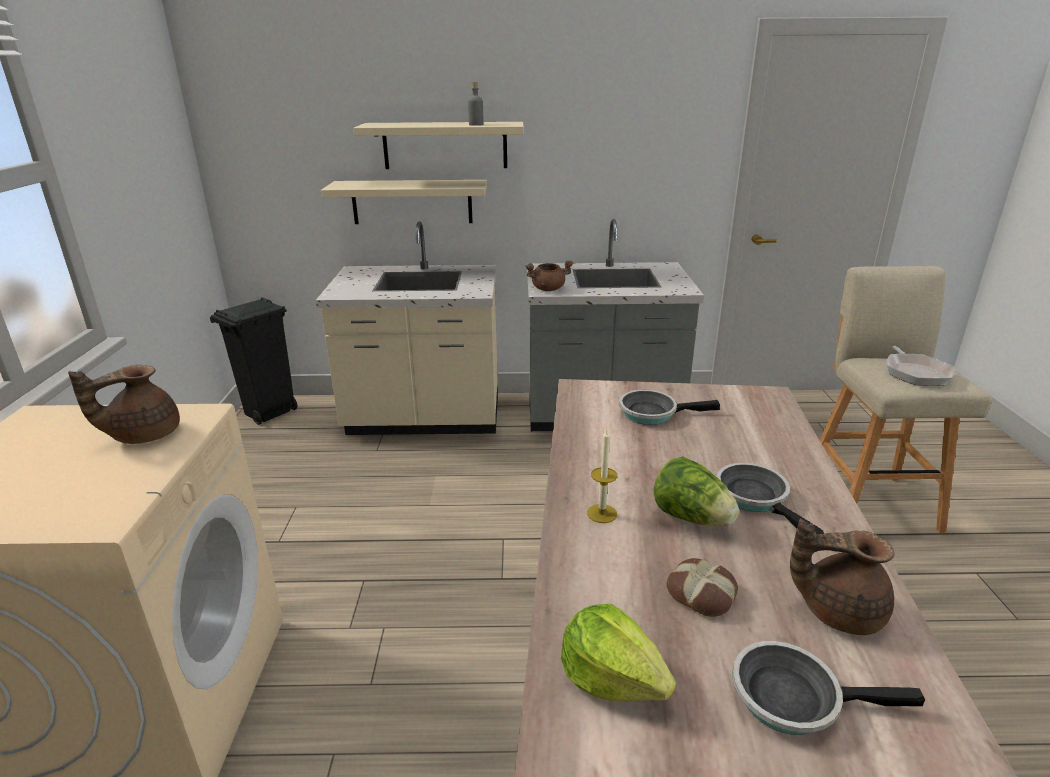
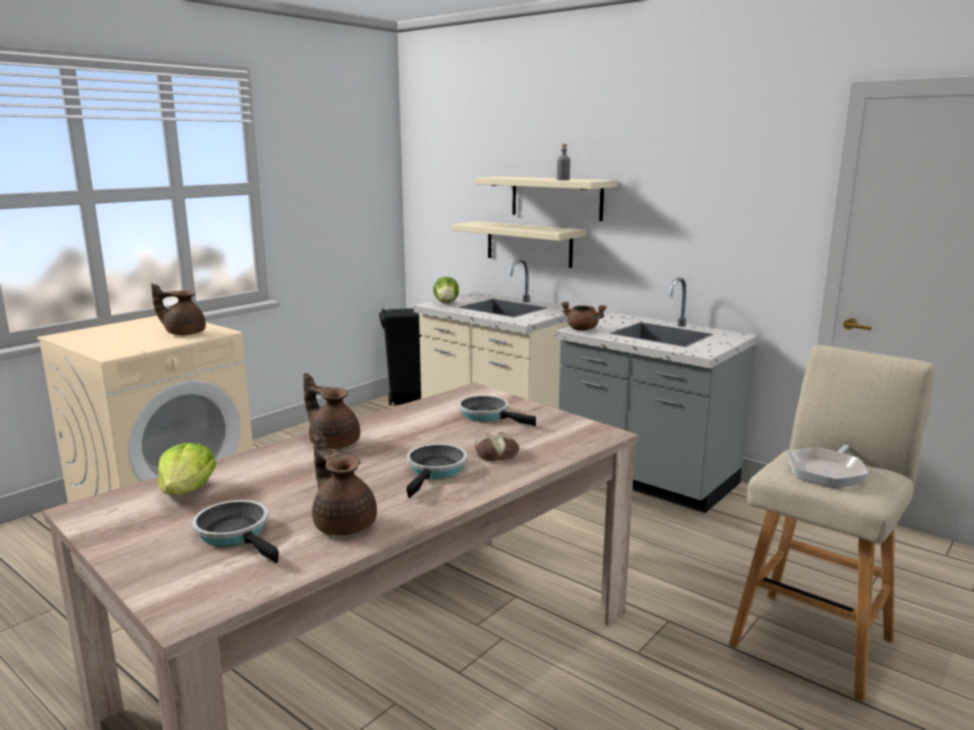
camera: 40 degrees right, 10 degrees down
(602, 513) = (333, 443): candle -> brown teapot
(691, 517) = (374, 462): lettuce -> lettuce (446, 303)
(702, 593) = (297, 487): bread -> bread (496, 453)

